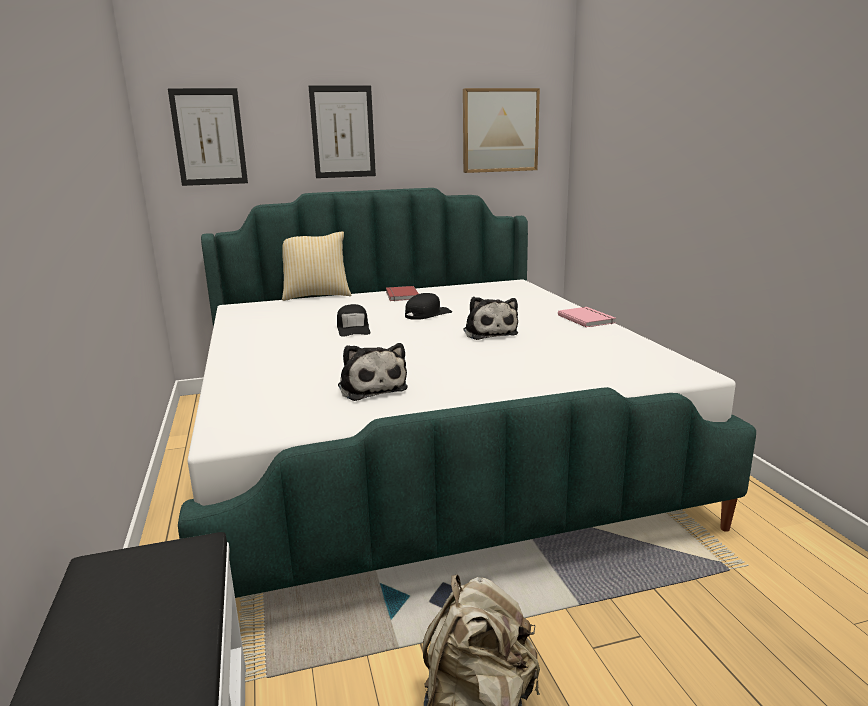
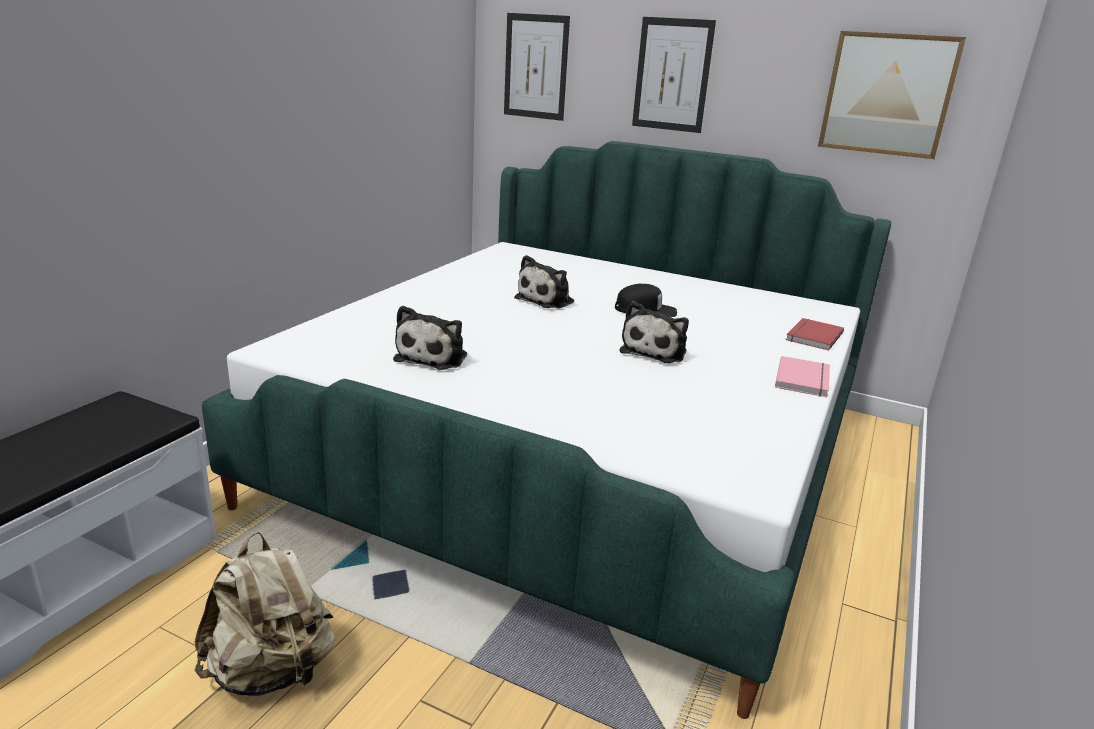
camera: 40 degrees right, 5 degrees up
(316, 296) = (594, 257): pillow -> none
(353, 328) = (547, 300): black cap -> plush toy
(401, 295) = (670, 282): red book -> red book (812, 336)

